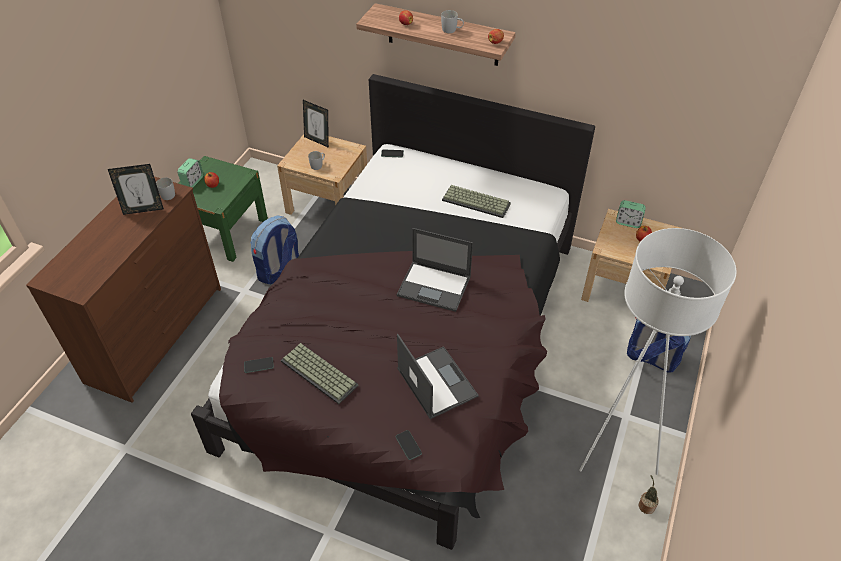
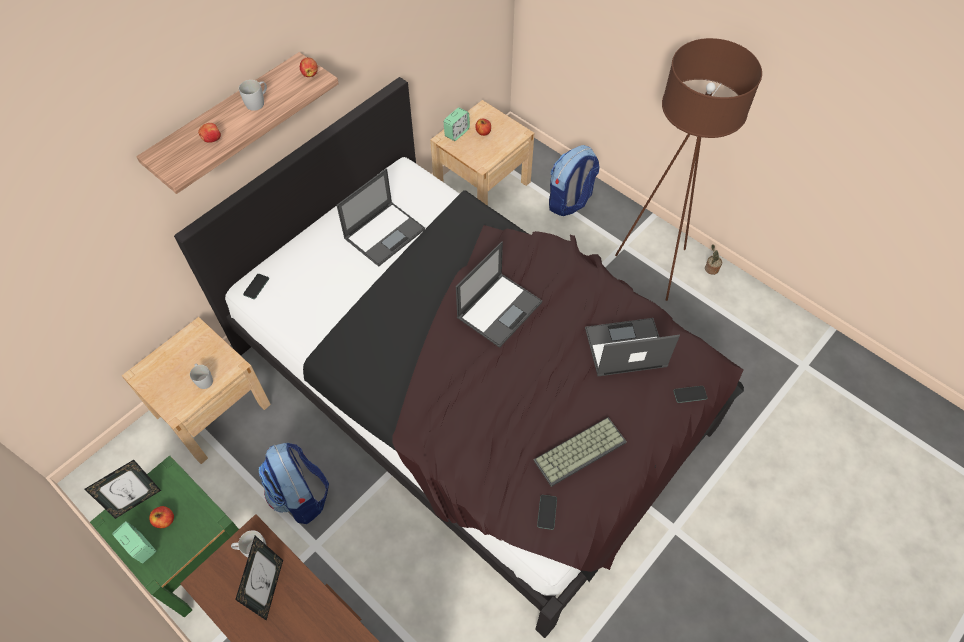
camera: 70 degrees left, 10 degrees up
(317, 141) = (153, 367): picture frame -> picture frame (136, 501)
(477, 201) = (385, 233): keyboard -> laptop
(615, 451) = (655, 267): white floor lamp -> brown floor lamp

